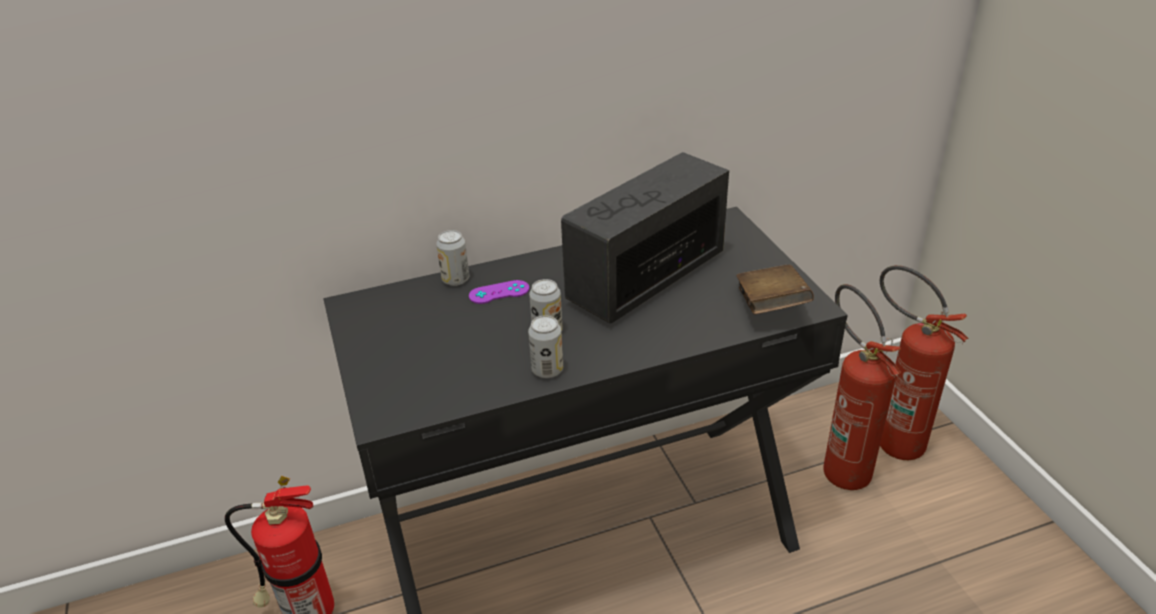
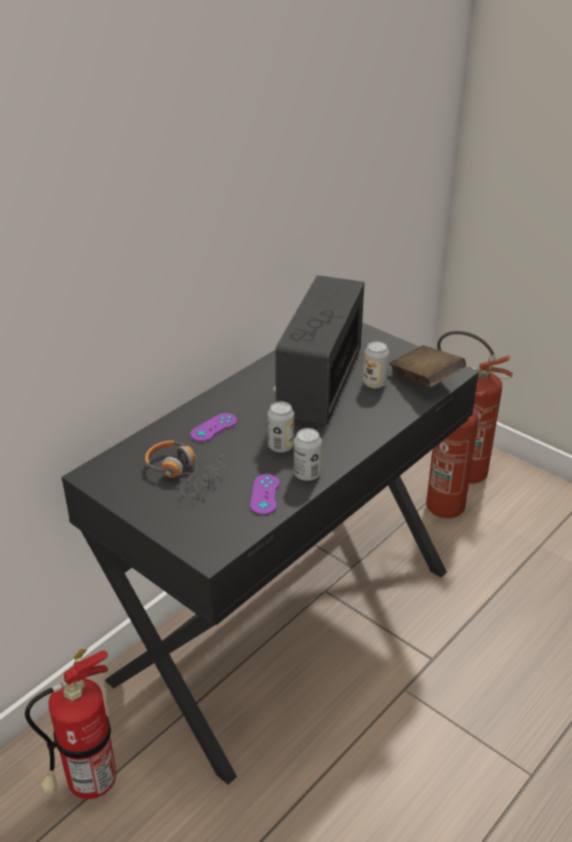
camera: 30 degrees left, 0 degrees up
(429, 328) = (182, 472): none -> headphones
(455, 279) = (167, 428): can -> can (374, 383)
(486, 377) = (265, 494): none -> purple game controller

